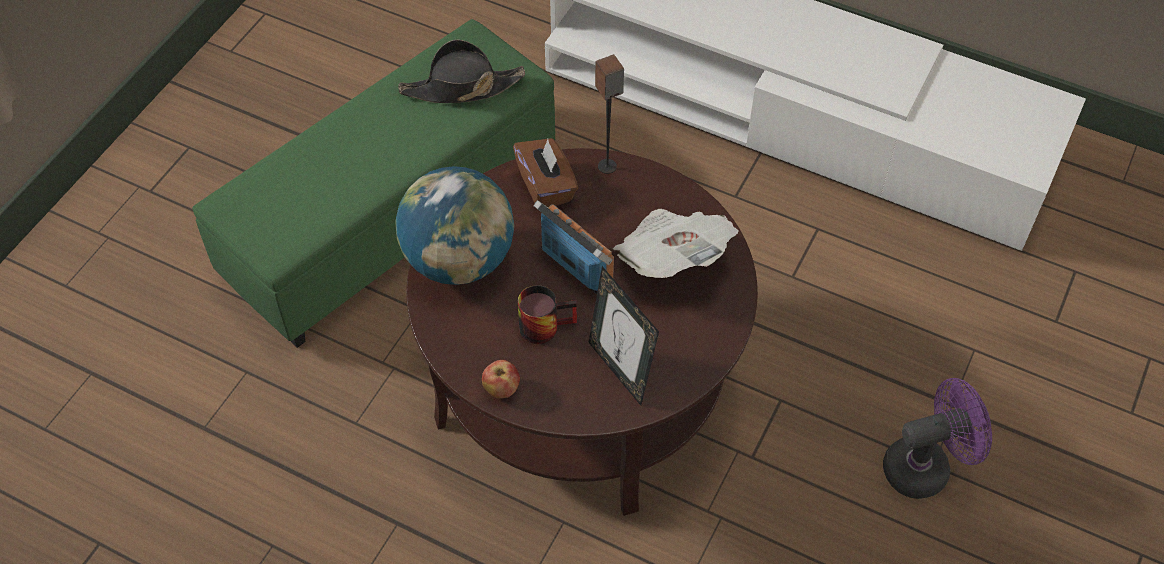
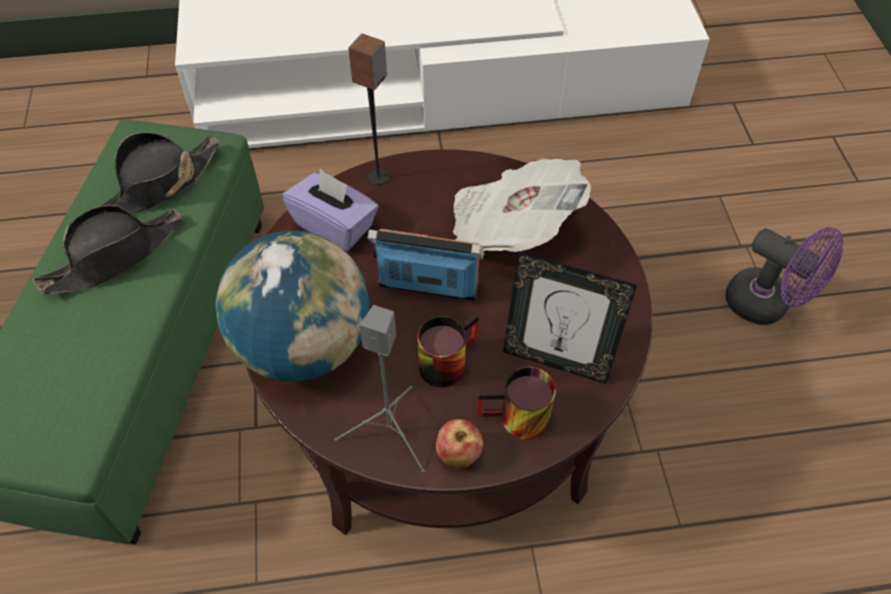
camera: 35 degrees left, 0 degrees up
(395, 127) = (115, 256): none -> black hat
(470, 349) = (391, 432): none -> grey speaker
(546, 186) = (334, 225): brown tissue box -> purple tissue box
(557, 392) = (516, 421): none -> mug
(926, 466) = (766, 305): purple fan -> purple fan turned 90 degrees clockwise

